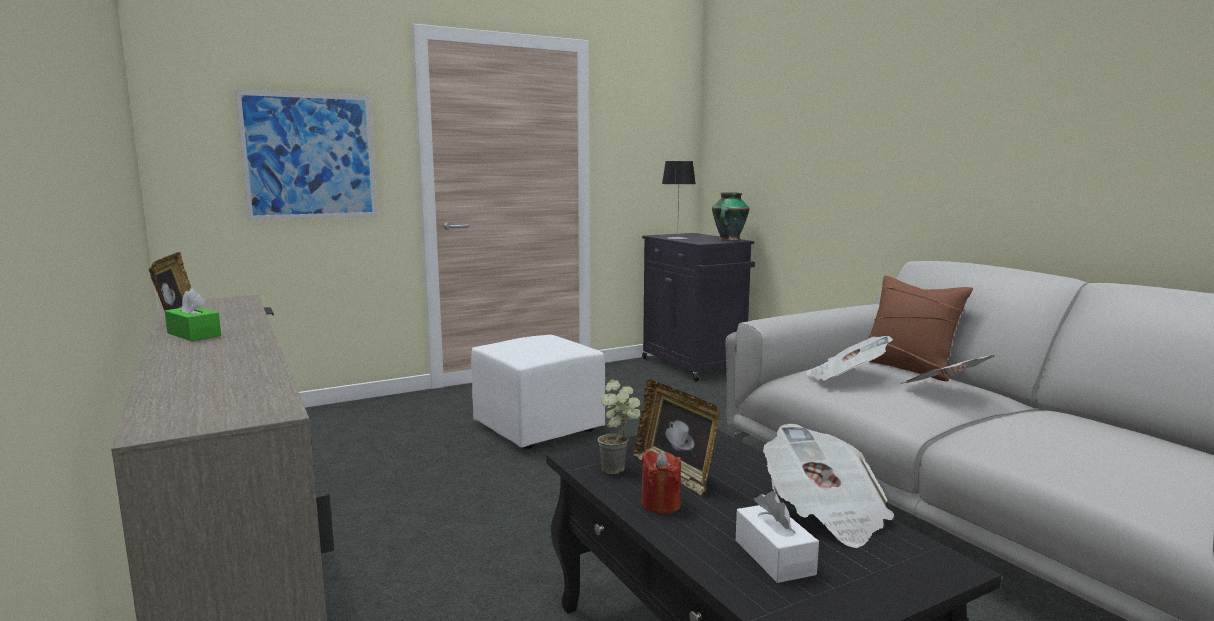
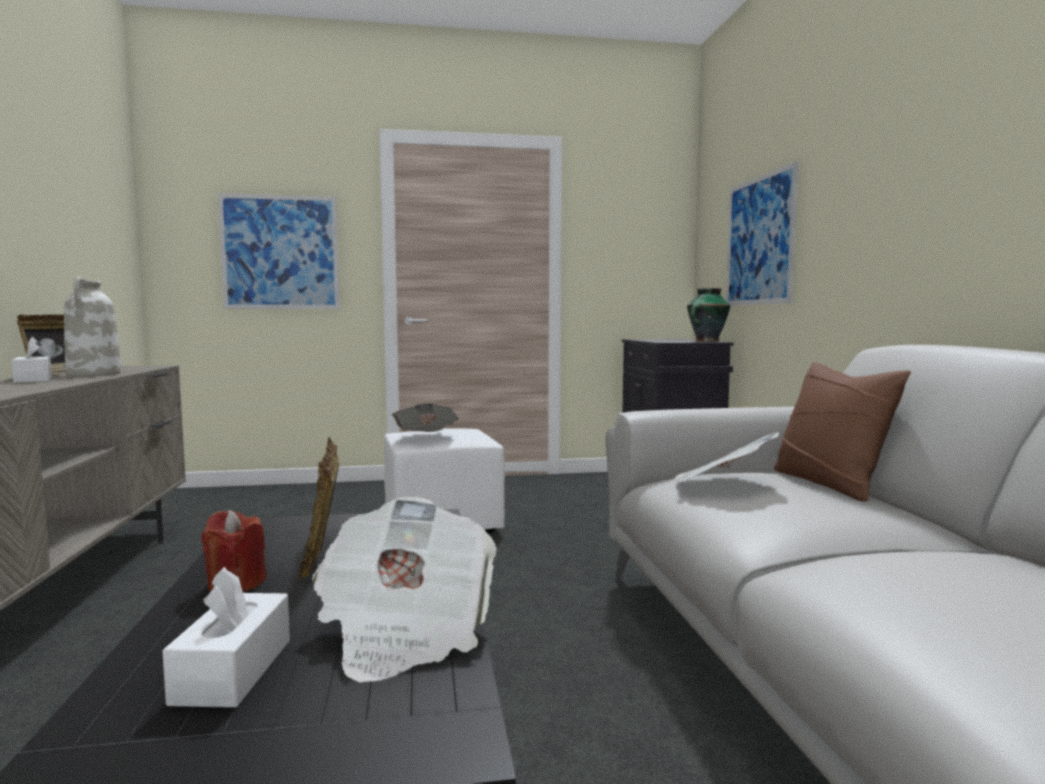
camera: 20 degrees right, 5 degrees down
(194, 334) = (33, 380): green tissue box -> white tissue box
(226, 319) = (94, 374): none -> white vase
(620, 470) = (271, 543): potted plant -> none
(677, 238) = (651, 340): table lamp -> none
(780, 154) = (759, 241): none -> picture
(943, 391) = (834, 511): newspaper -> newspaper (426, 437)

